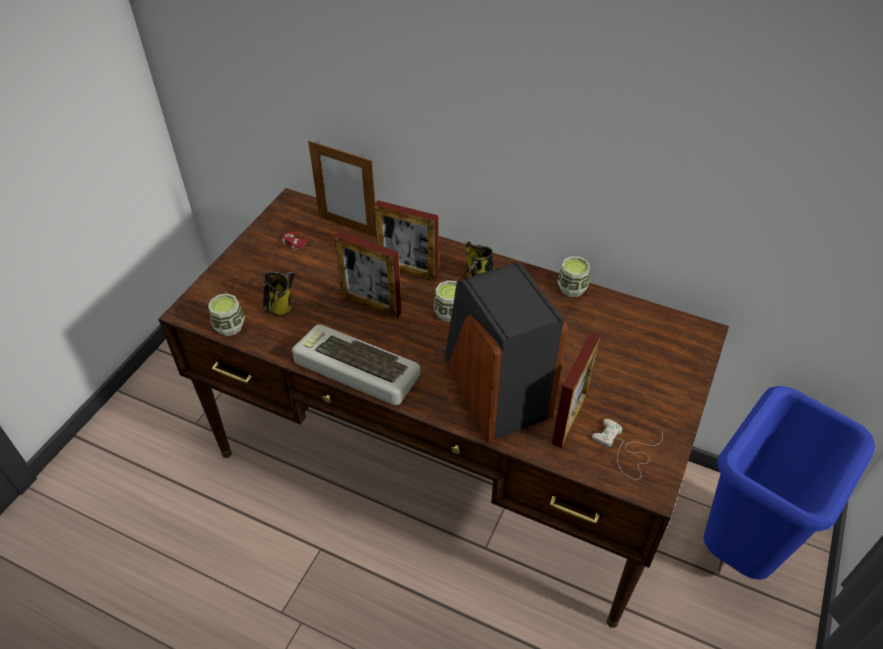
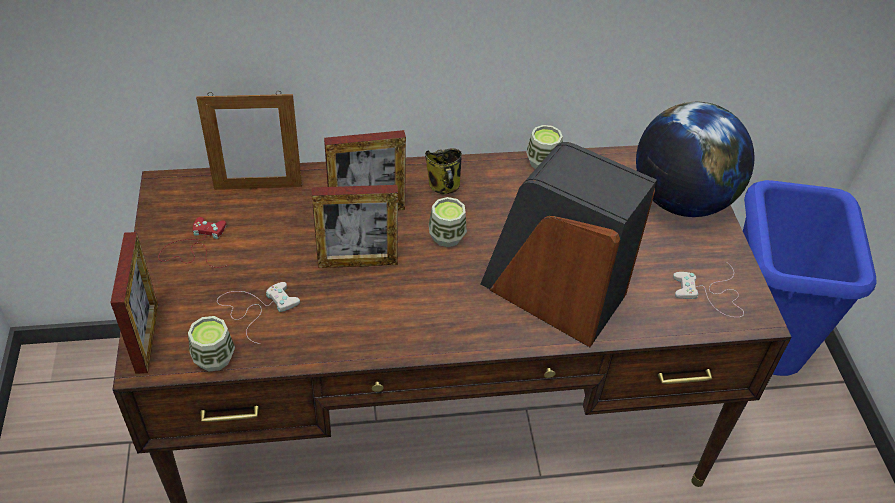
camera: 35 degrees left, 0 degrees up
(280, 306) = (256, 308): mug -> white game controller
(354, 371) = (399, 340): keyboard -> none
(570, 419) = (642, 288): picture frame -> picture frame (147, 338)
(666, 365) = (681, 200): none -> globe

